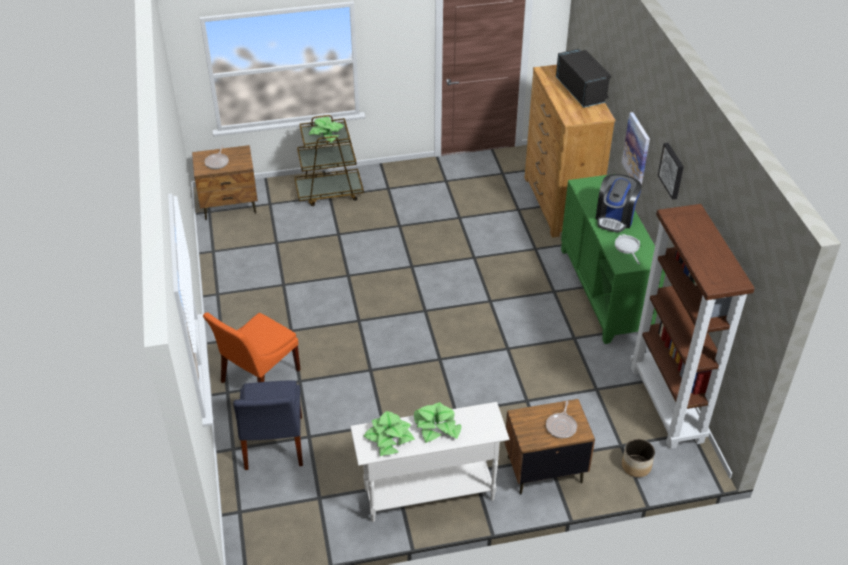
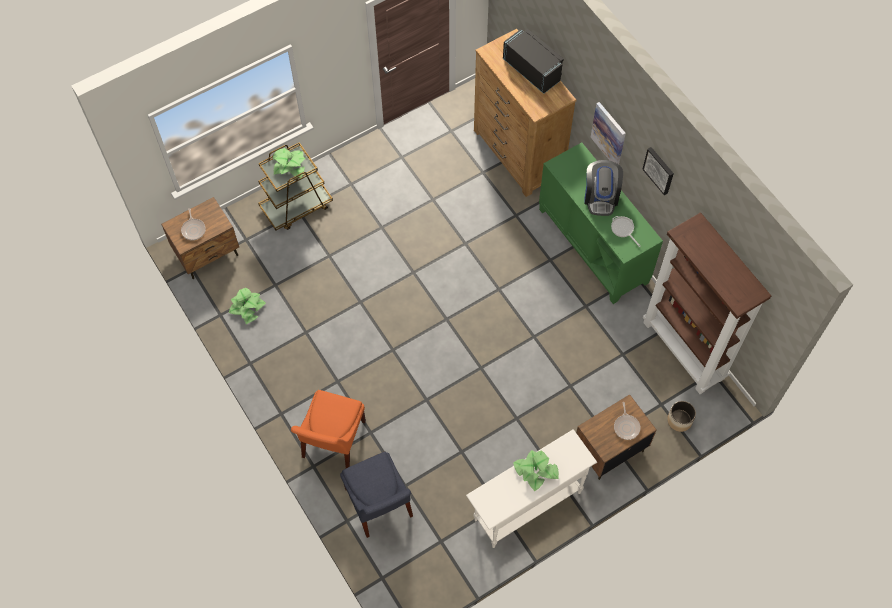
camera: 20 degrees left, 20 degrees up
(389, 438) = (503, 495): potted plant -> potted plant (247, 307)

